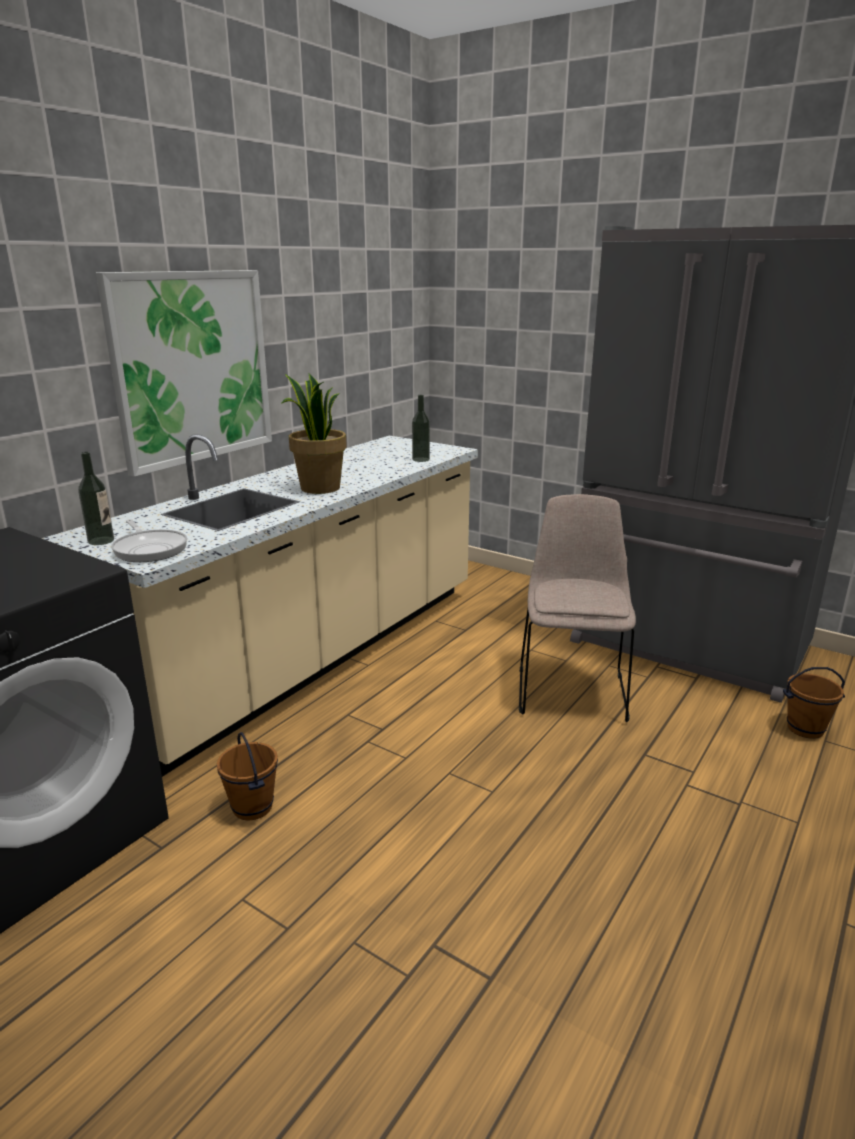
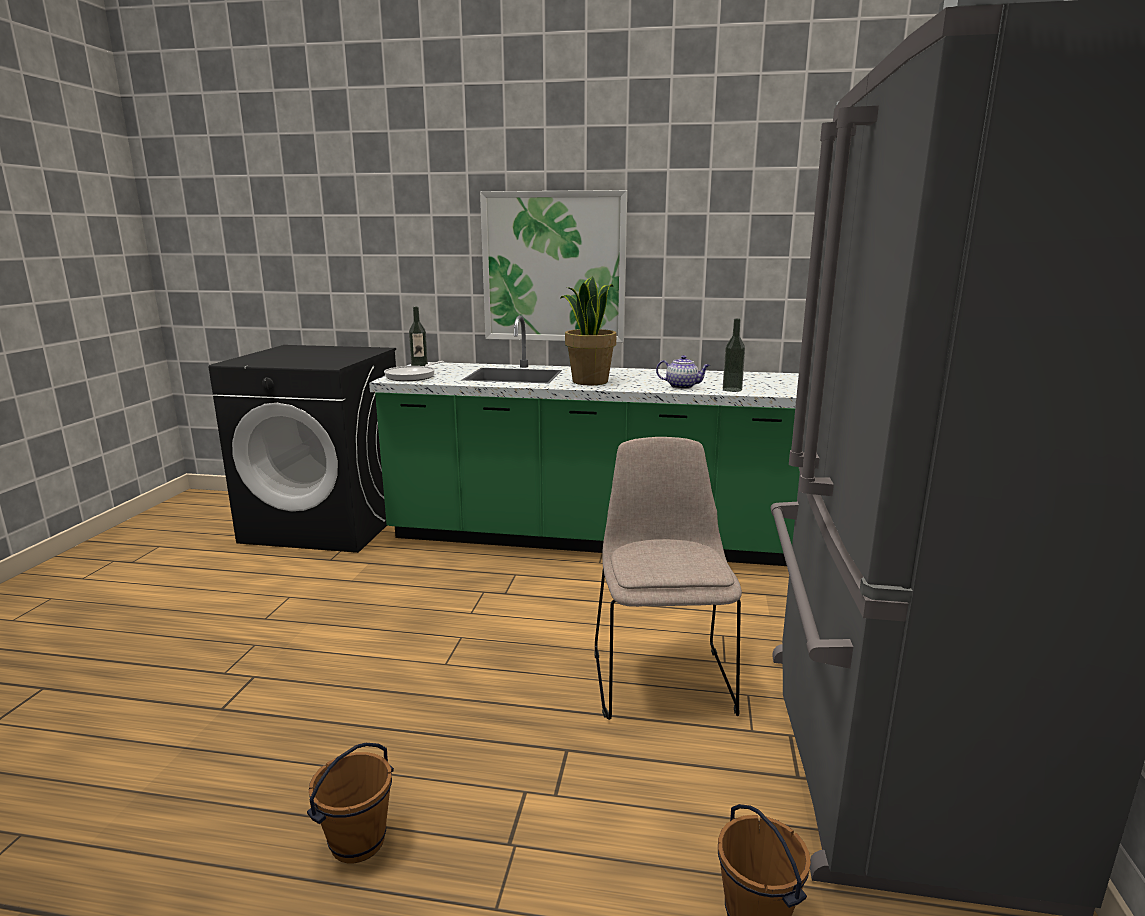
camera: 65 degrees right, 5 degrees down
(253, 807) = (380, 574): brown bucket -> brown bucket (358, 843)
(312, 656) = (590, 538): beige counter -> green counter
(389, 468) = (682, 386): none -> teapot
(571, 689) = (661, 676): beige chair -> beige chair turned 75 degrees counterclockwise

